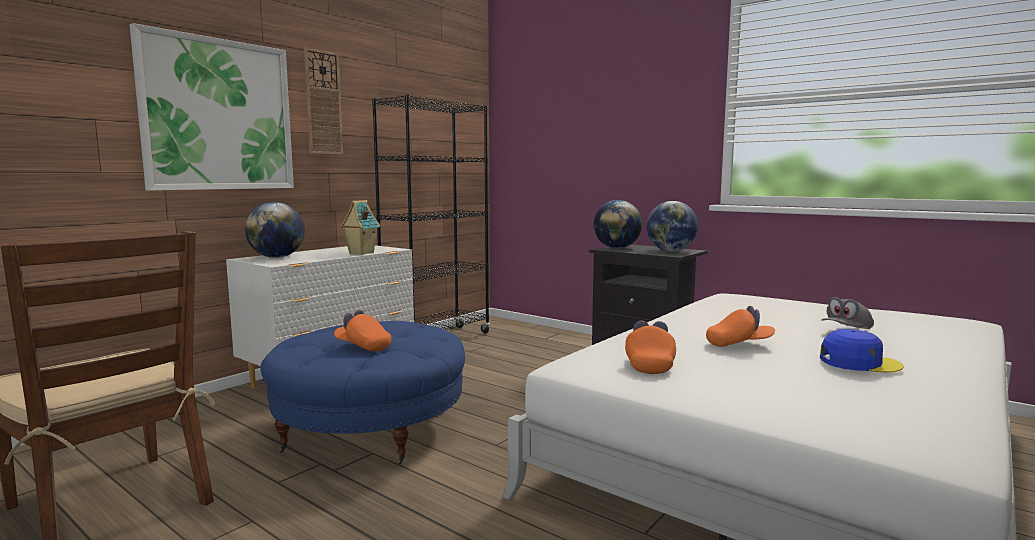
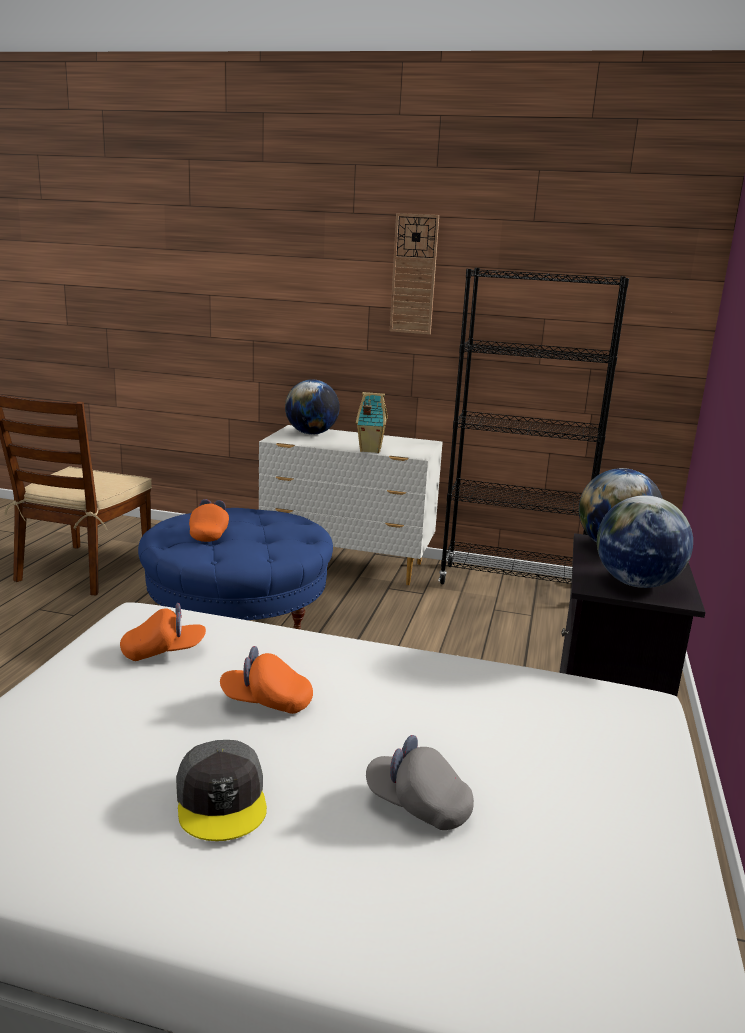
camera: 65 degrees right, 10 degrees up
(218, 115) = (300, 290): picture -> none
(739, 344) = (266, 702): orange cap -> orange cap turned 120 degrees clockwise
(859, 362) = (222, 800): blue cap -> grey cap

